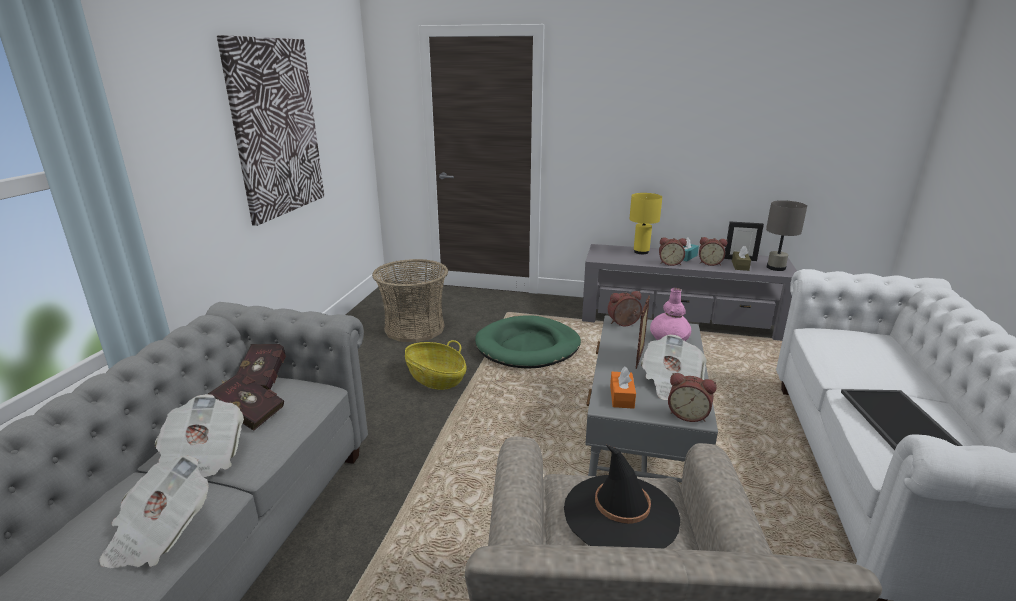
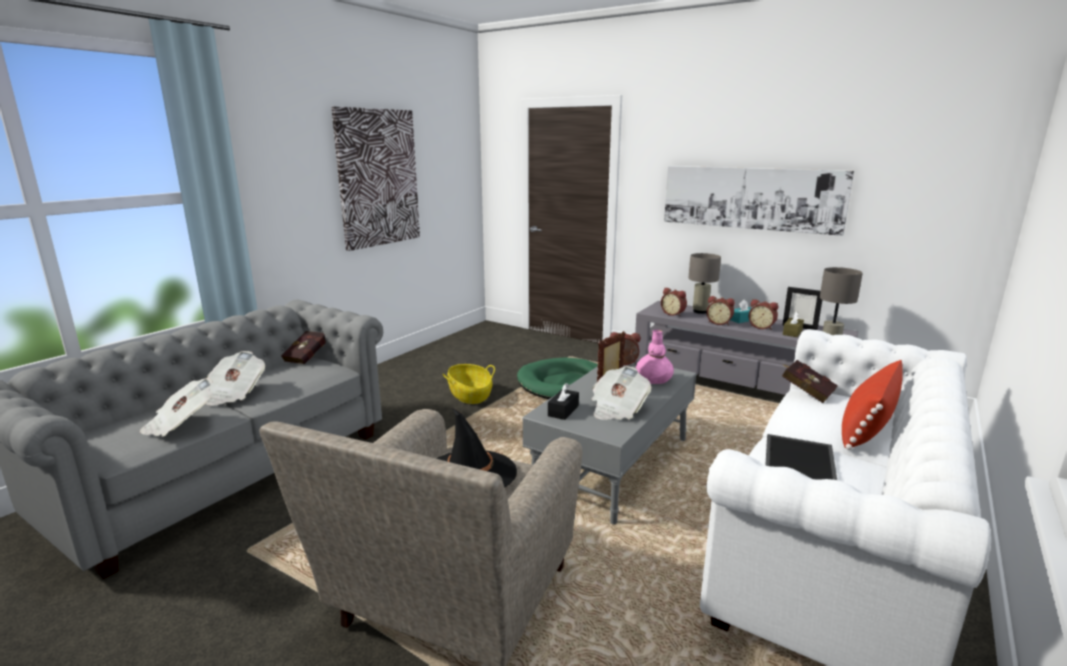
camera: 20 degrees right, 5 degrees down
(248, 413) = (280, 374): red book -> red book (805, 392)
(414, 328) = (481, 358): basket -> none
(621, 396) = (563, 411): orange tissue box -> black tissue box
(640, 252) = (700, 311): yellow table lamp -> grey table lamp
(686, 135) = (751, 198): none -> picture
(688, 414) = (607, 431): alarm clock -> alarm clock (673, 314)
(897, 361) = (867, 426): none -> red pillow

